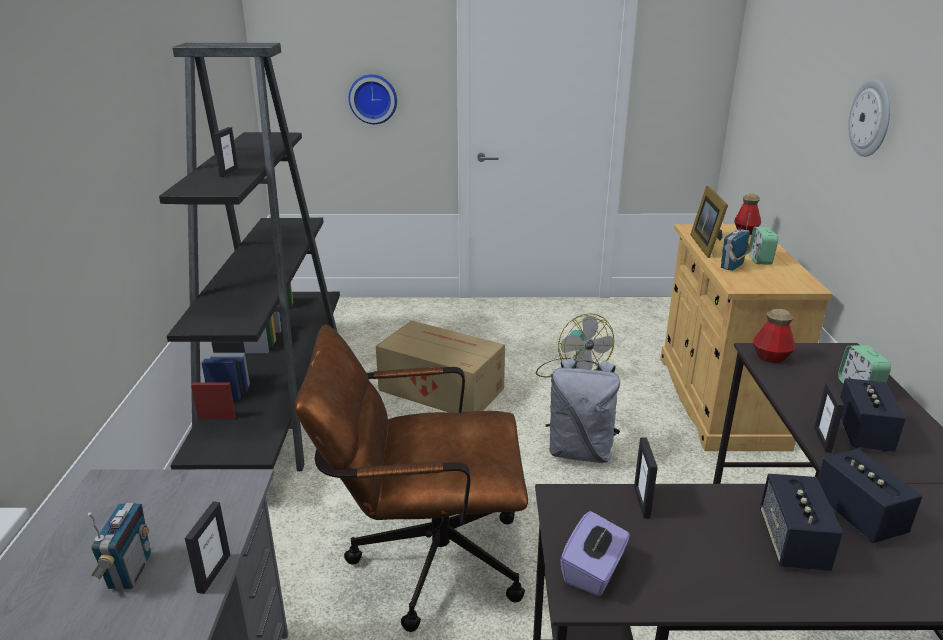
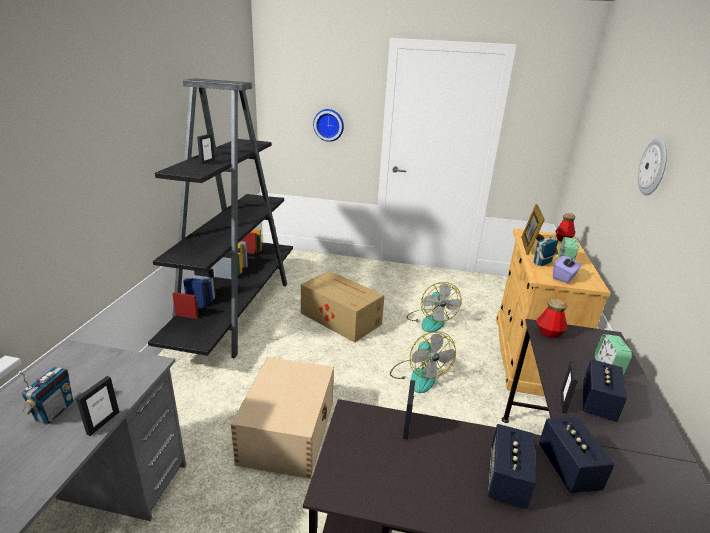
camera: 10 degrees right, 0 degrees up
(423, 559) = (288, 431): brown office chair -> beige storage box
(580, 451) = (418, 375): grey backpack -> fan
(594, 571) = (349, 472): purple tissue box -> purple tissue box (564, 277)

